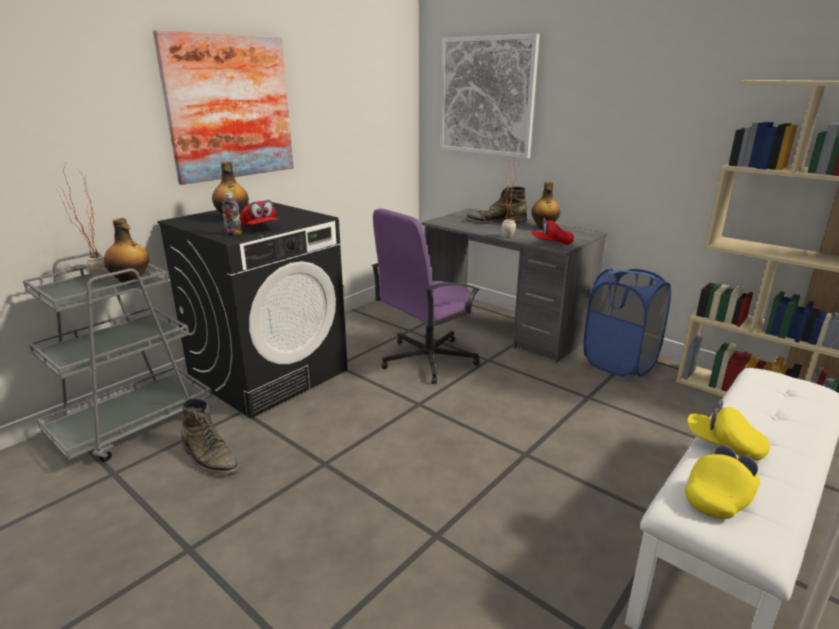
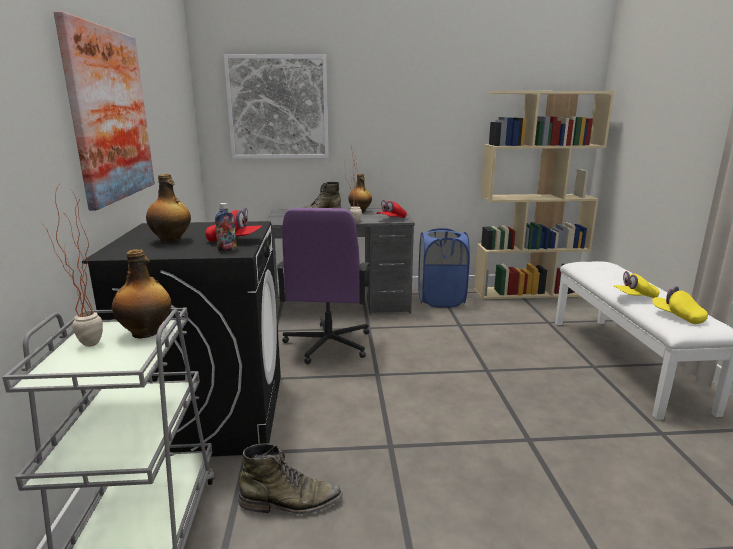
camera: 45 degrees left, 5 degrees down
(719, 497) = (677, 316): yellow cap -> yellow cap turned 45 degrees counterclockwise

